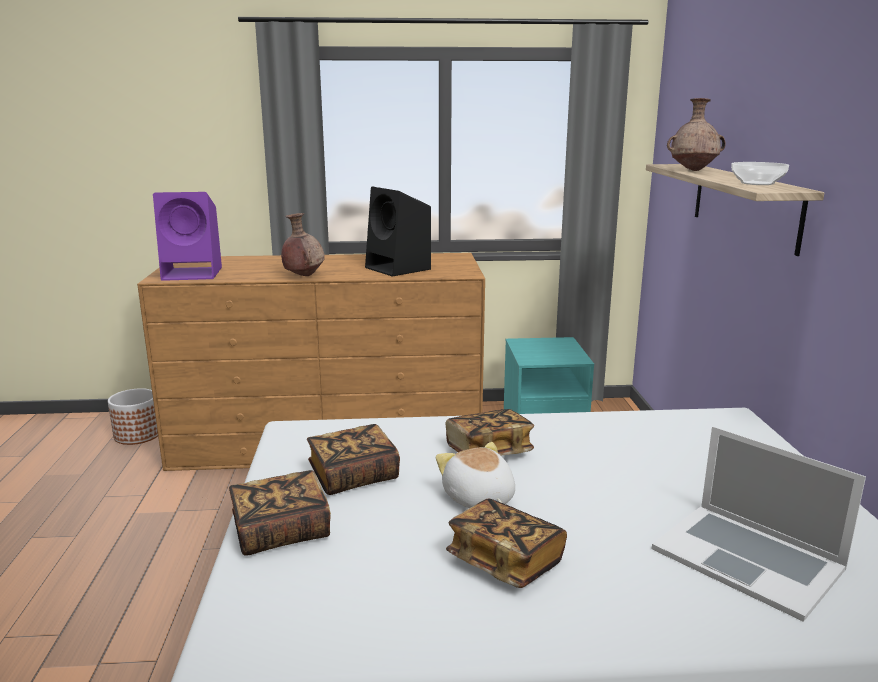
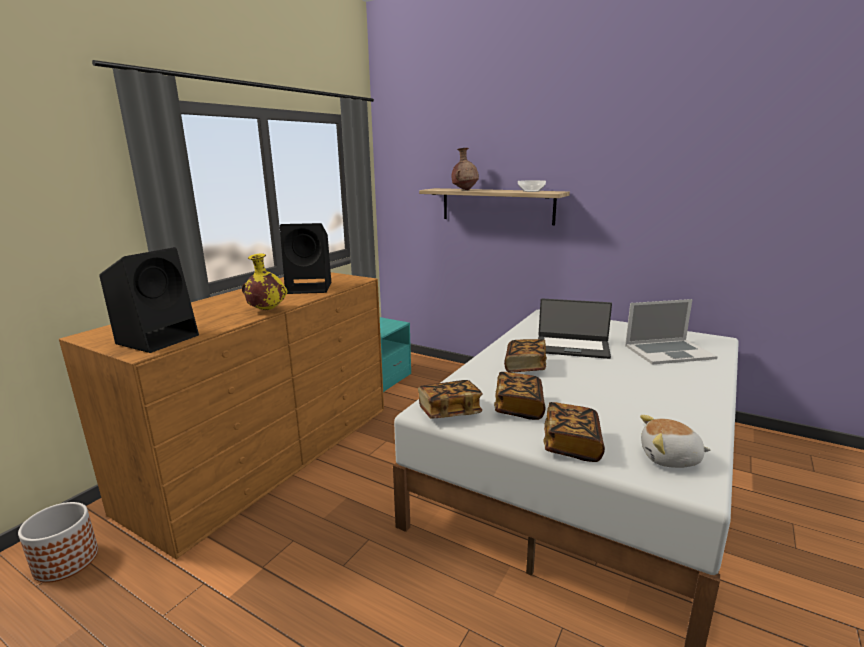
camera: 55 degrees left, 0 degrees up
(194, 273) = (159, 339): purple speaker -> black speaker
(303, 276) = (266, 310): brown vase -> yellow vase
(478, 499) = (577, 383): plush toy -> plush toy (670, 458)
(505, 561) = (645, 394): book -> book (449, 411)
(616, 467) = (572, 347): none -> laptop

